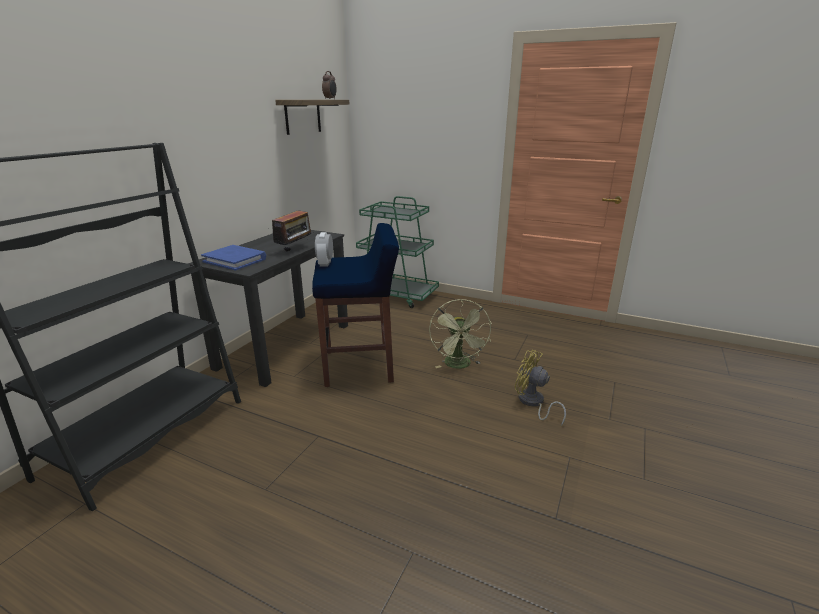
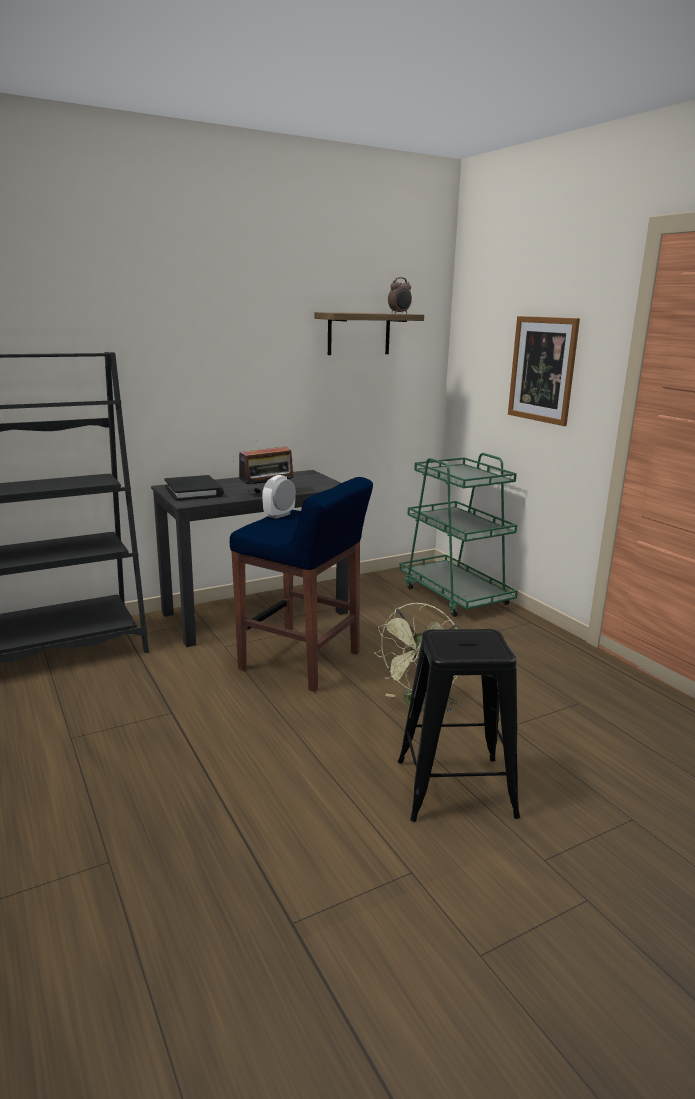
camera: 35 degrees right, 5 degrees down
(235, 260) = (194, 491): blue book -> black book
(438, 135) = (542, 369): none -> picture
(533, 403) = (455, 788): yellow fan -> black stool

